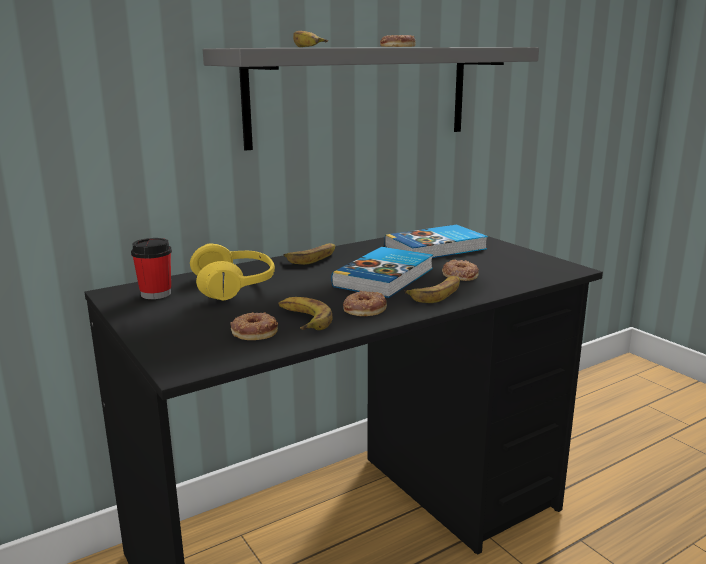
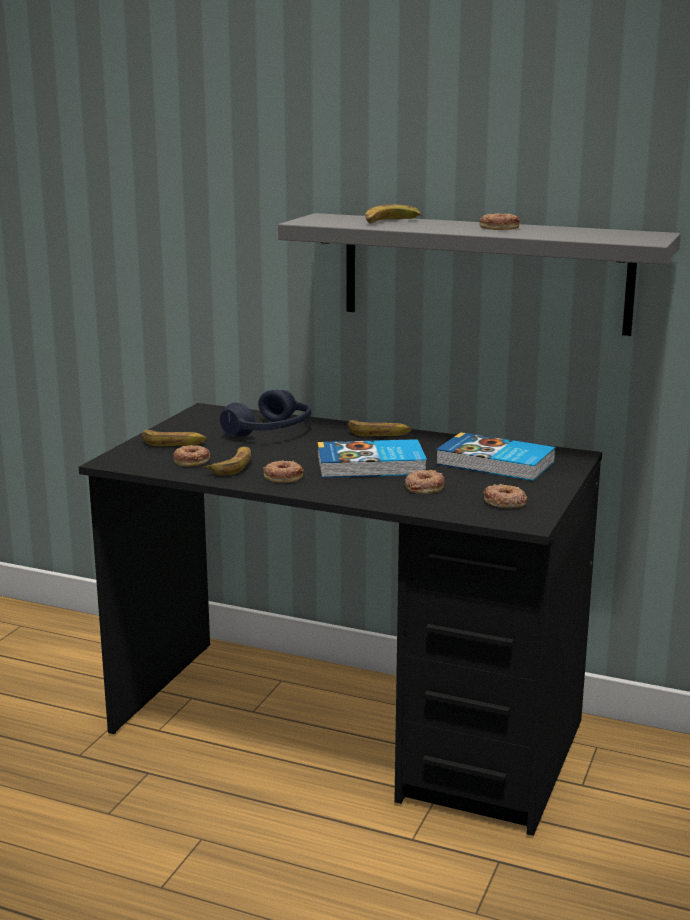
camera: 55 degrees right, 0 degrees up
(156, 294) = (219, 419): cup -> none
(234, 286) = (269, 432): yellow headphones -> blue headphones
(437, 294) = (356, 489): banana -> banana (174, 443)
(521, 264) = (504, 502): none -> donut

